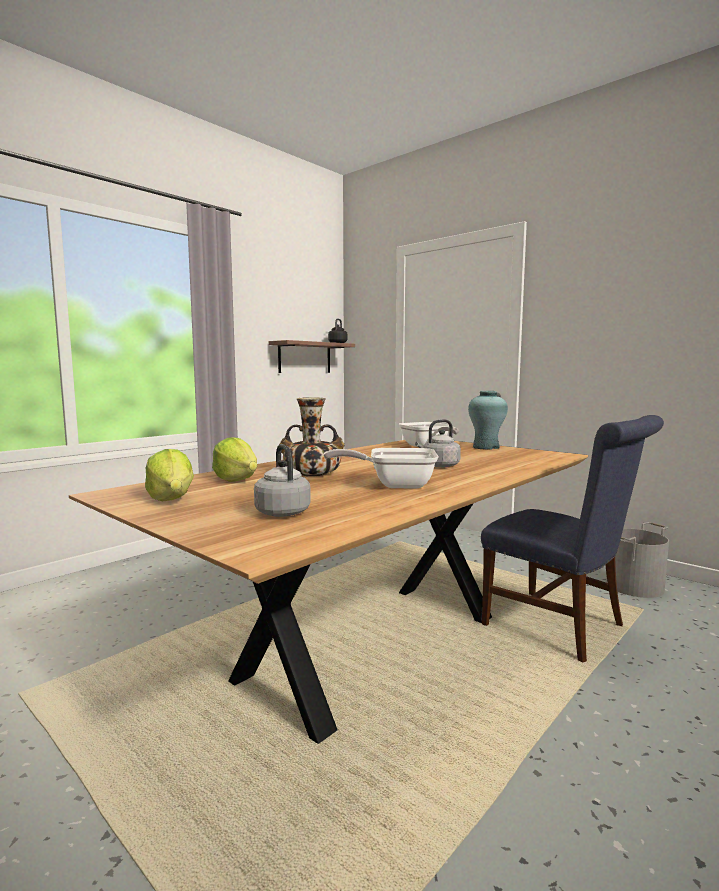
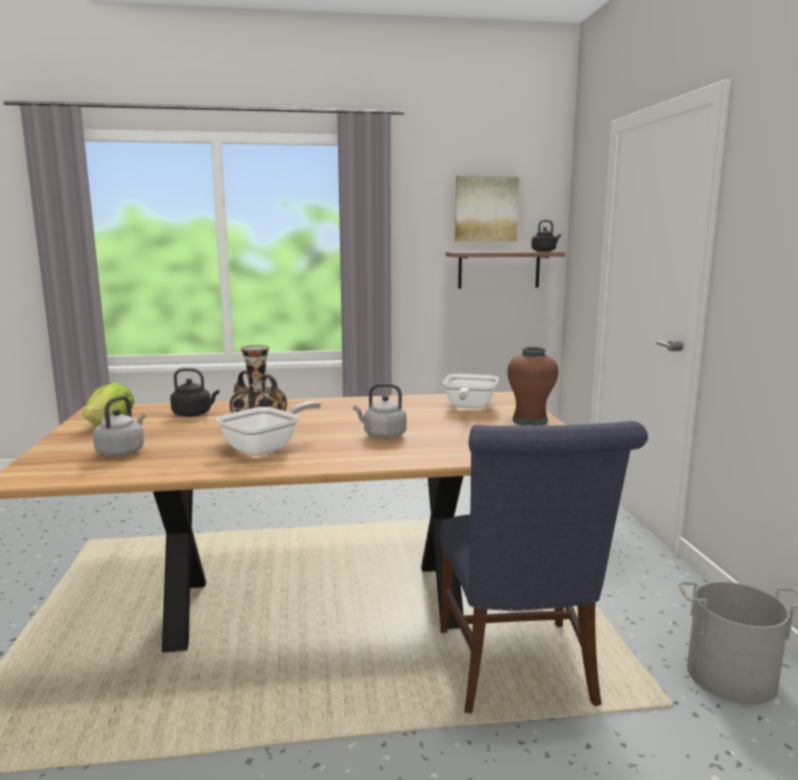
camera: 40 degrees right, 5 degrees up
(236, 480) = (194, 414): lettuce -> black kettle
(294, 307) = (485, 209): none -> picture
(394, 485) = (267, 447): frying pan -> frying pan turned 90 degrees clockwise
(486, 447) = (530, 421): turquoise vase -> brown vase

